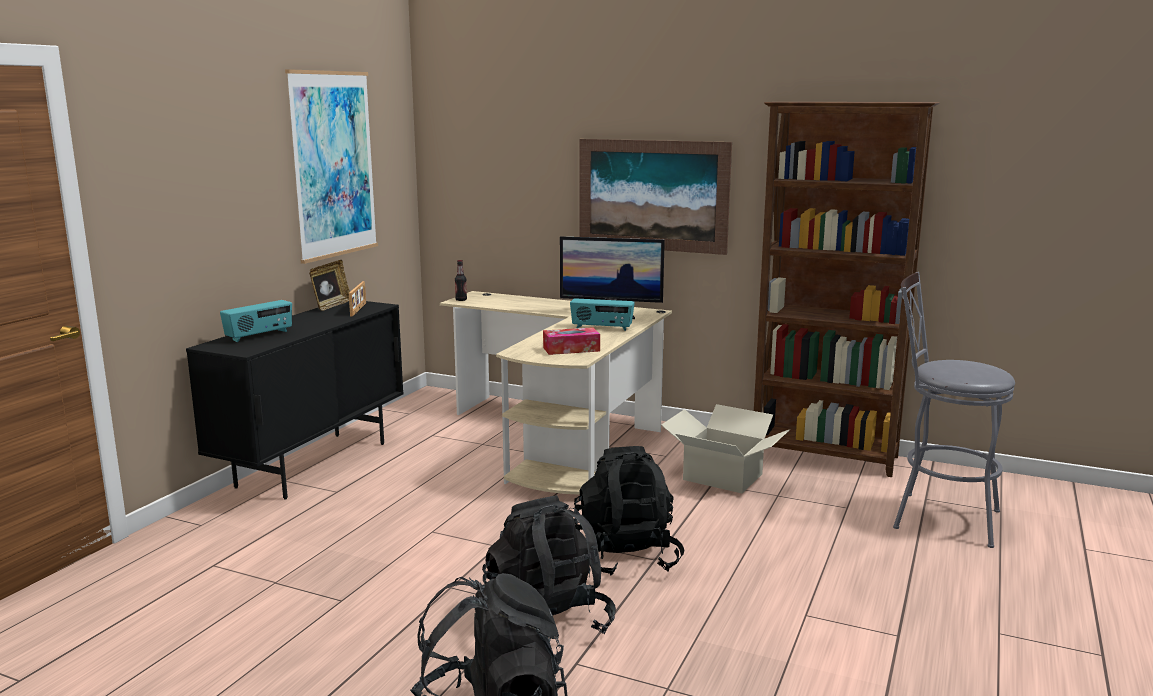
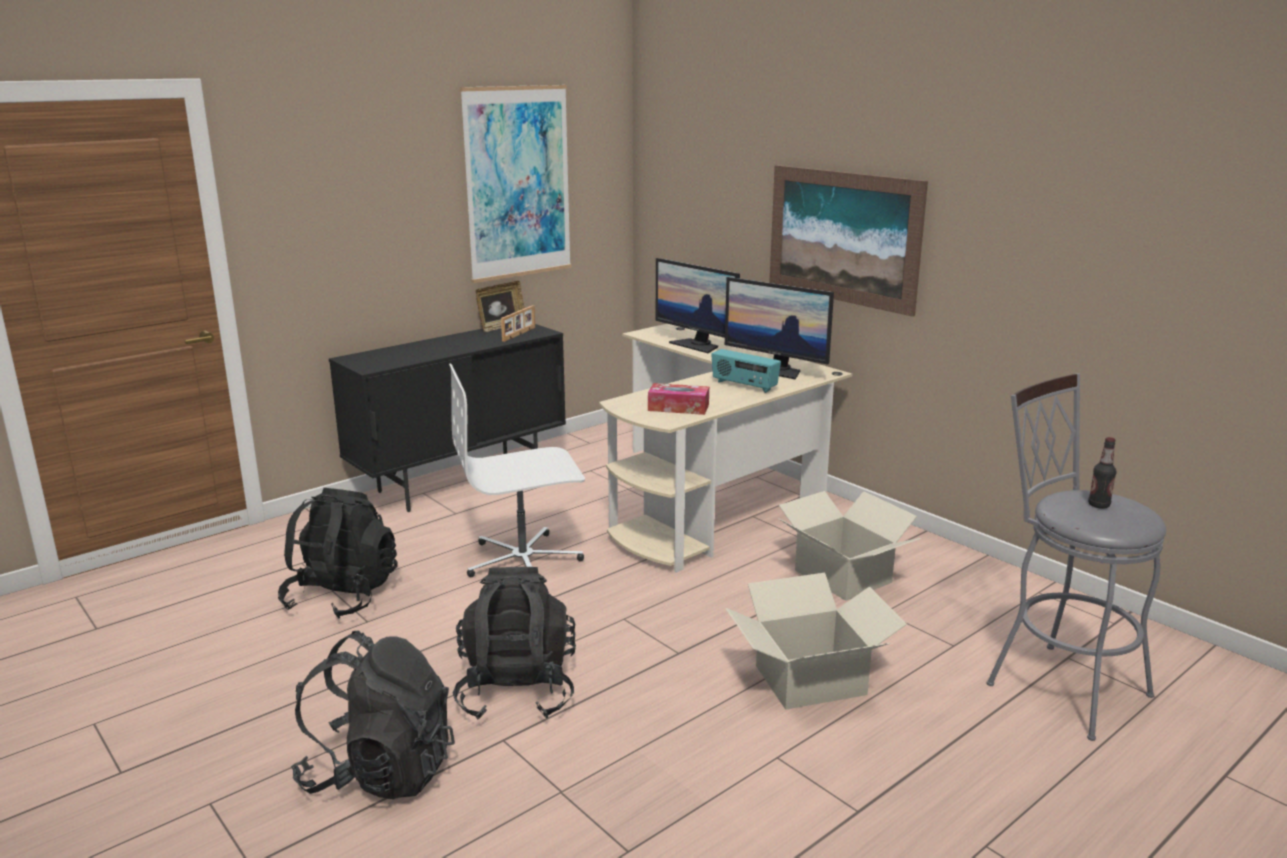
camera: 25 degrees right, 5 degrees up
(259, 336) = (400, 353): radio -> none
(445, 517) = (523, 560): none -> white office chair
(461, 300) = (646, 332): bottle -> bottle (1098, 505)
(519, 304) = (697, 345): none -> monitor
(627, 556) = (654, 643): black backpack -> black backpack (342, 596)
(774, 555) = (811, 680): none -> cardboard box
(825, 456) = (991, 577): brown bookcase -> none

